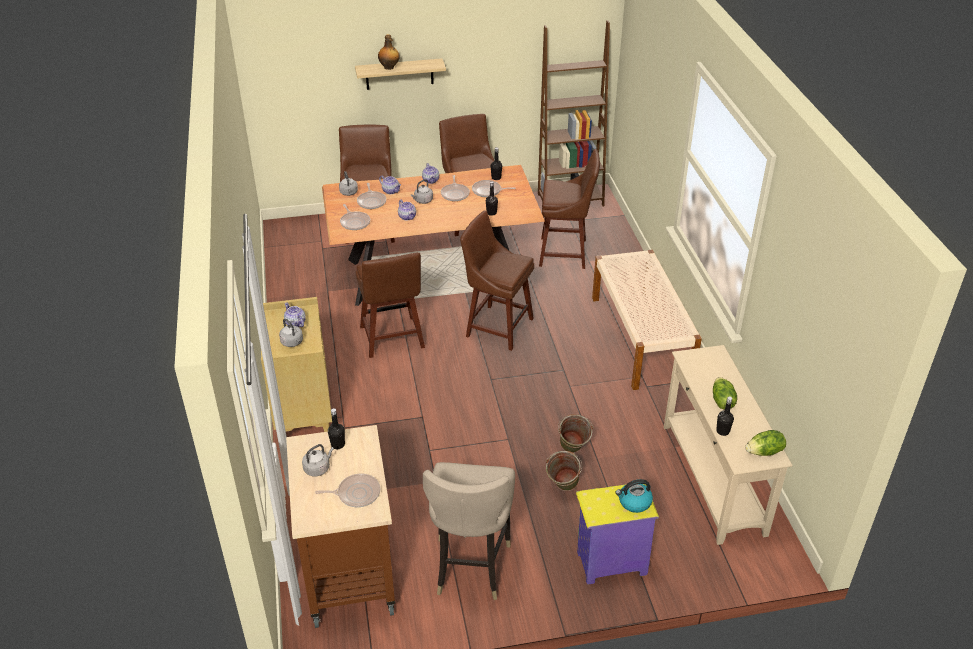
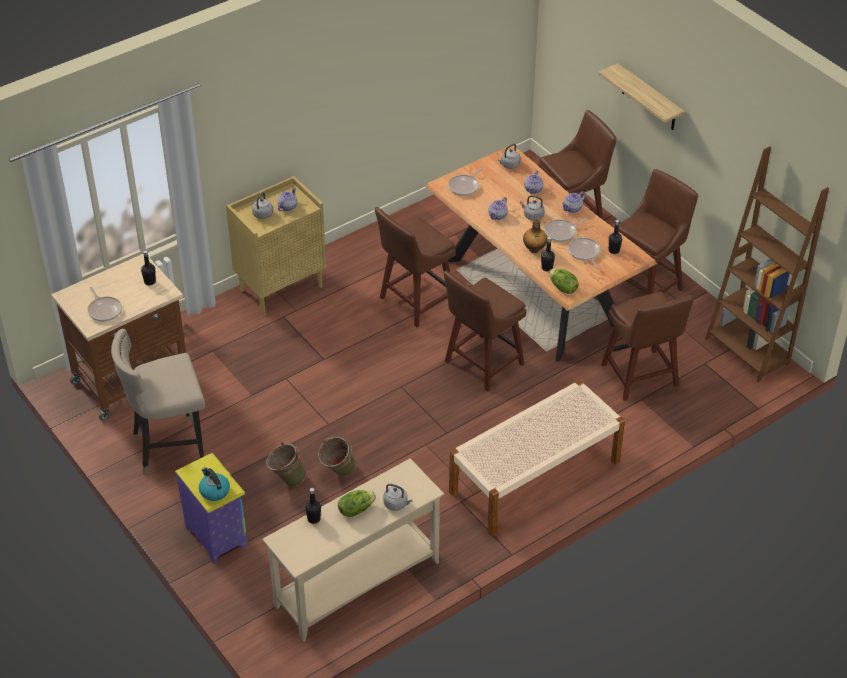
camera: 65 degrees right, 5 degrees up
(318, 468) = (120, 281): grey kettle -> grey kettle (397, 504)
(371, 201) = (506, 184): frying pan -> none
(389, 67) = (632, 85): bottle -> bottle (534, 249)
(496, 326) = (481, 364): brown chair -> brown chair turned 135 degrees counterclockwise
(764, 452) = (301, 554): lettuce -> lettuce (562, 288)

